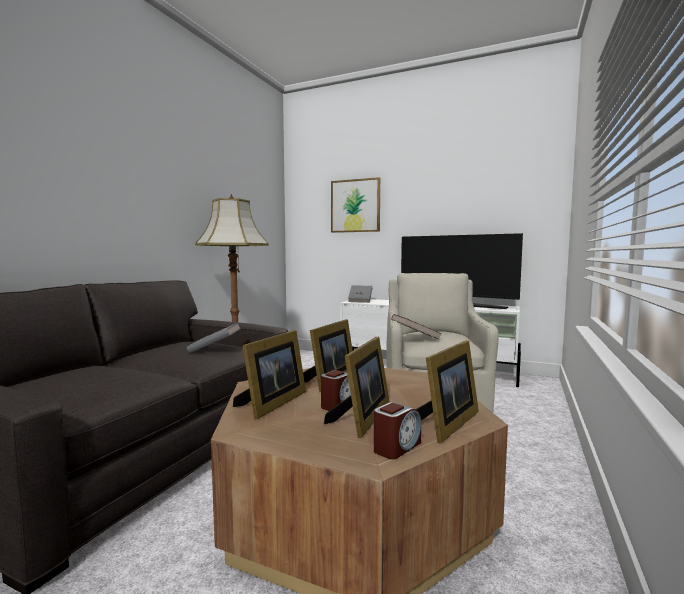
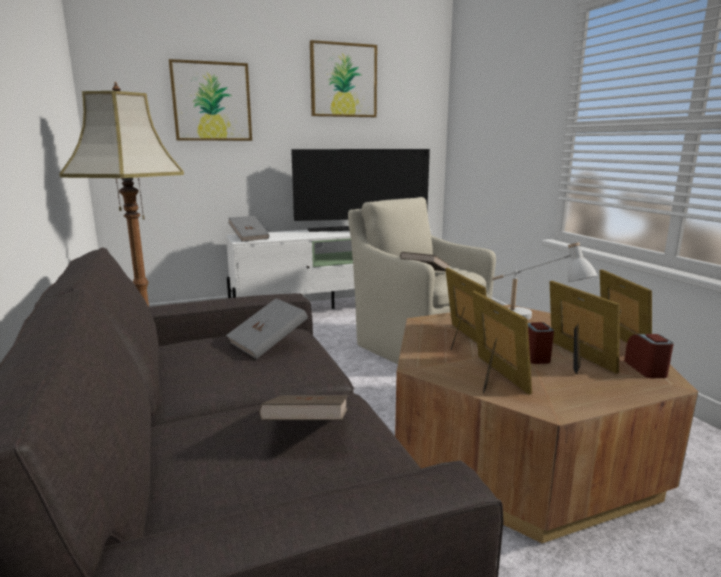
camera: 45 degrees left, 10 degrees up
(108, 381) = (307, 429): none -> brown book
(422, 389) = (533, 321): none -> white table lamp
(456, 181) = (343, 80): none -> picture

